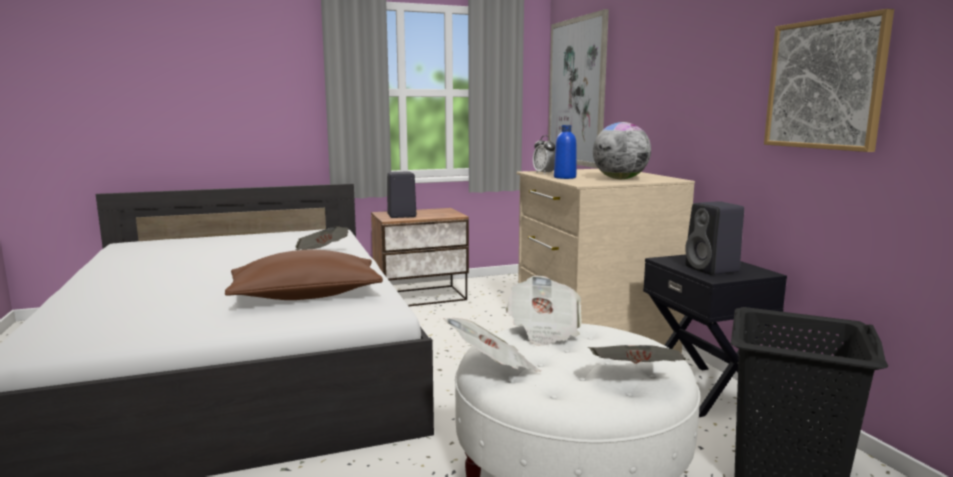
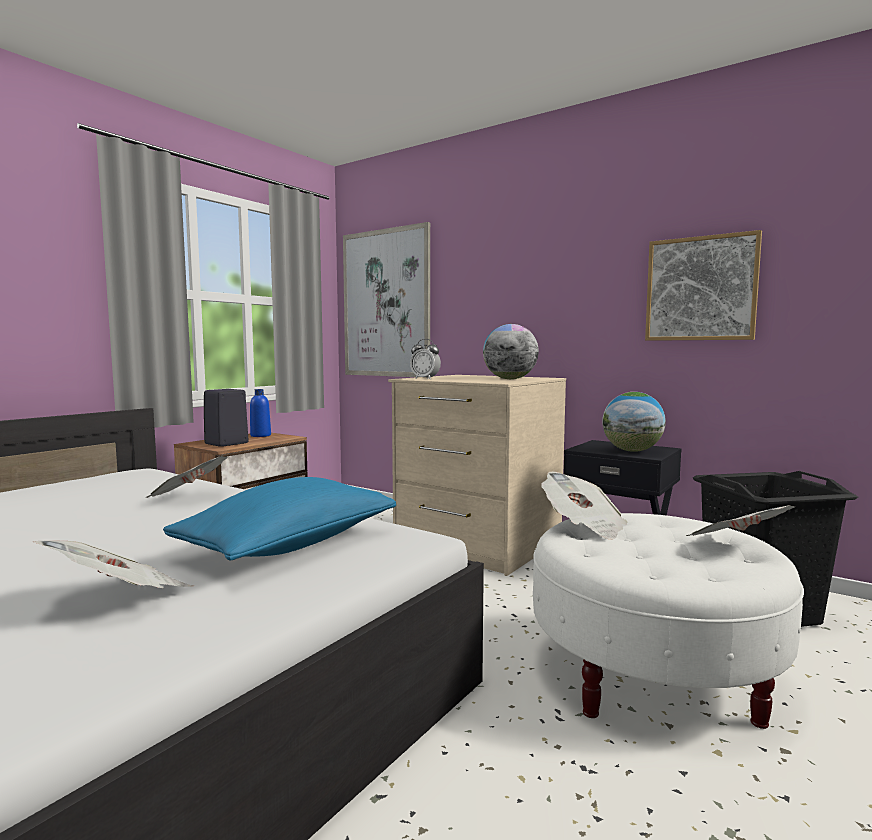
camera: 35 degrees left, 5 degrees down
(306, 296) = (290, 545): brown pillow -> blue pillow
(492, 368) = (629, 569): newspaper -> newspaper (121, 598)
(564, 177) = (461, 380): blue bottle -> blue bottle (260, 435)
(713, 269) = (632, 451): black speaker -> globe

